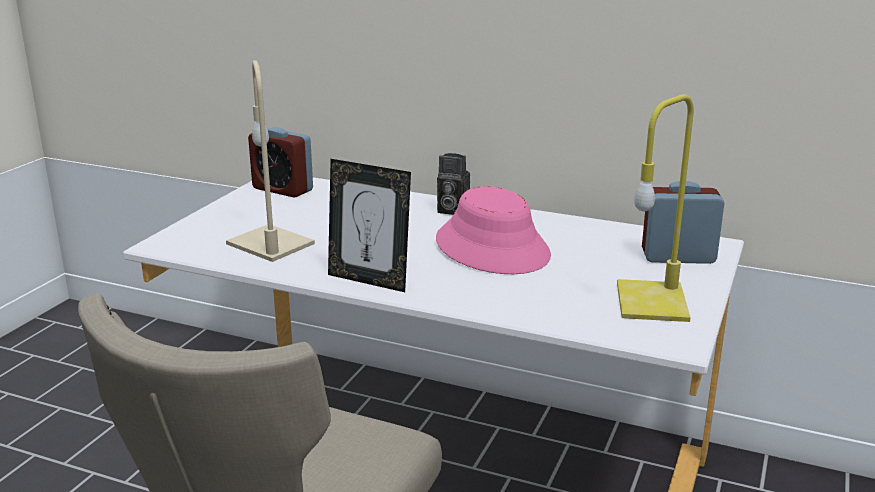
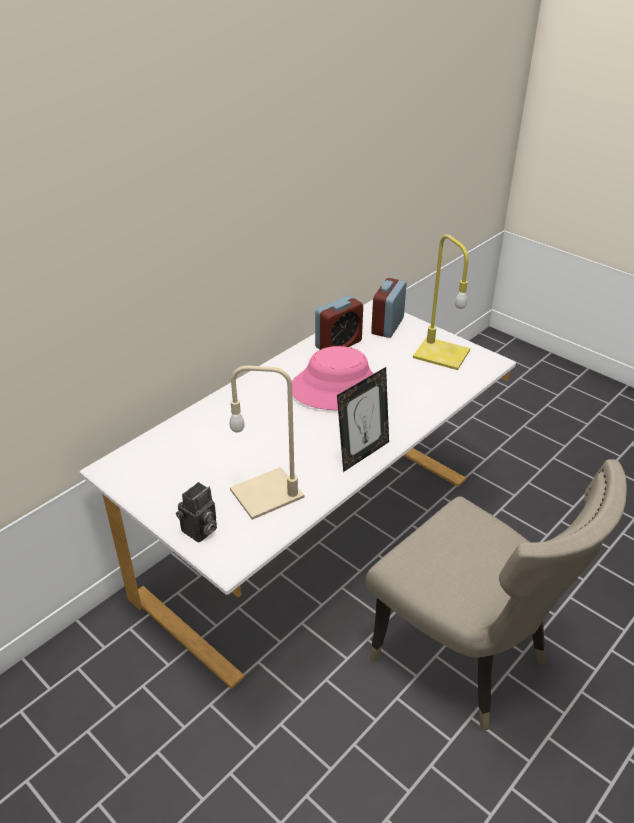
camera: 70 degrees left, 15 degrees up
(282, 189) = (142, 468): alarm clock -> alarm clock (338, 344)
(451, 210) = (256, 389): camera -> camera (199, 531)

